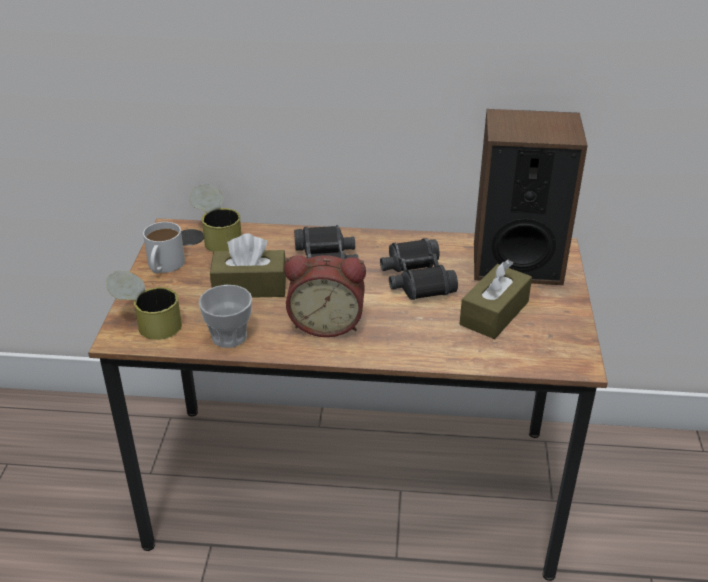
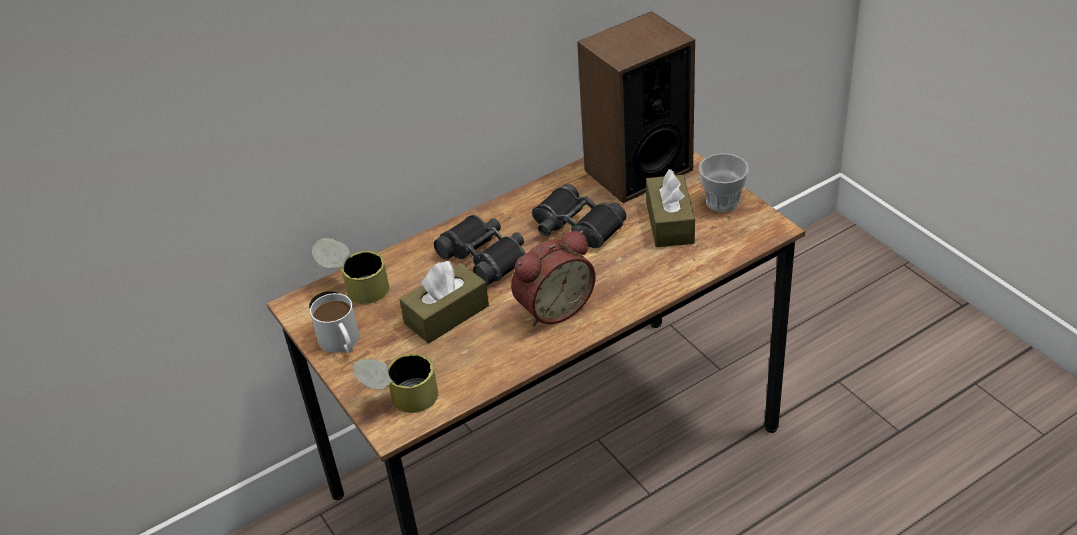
camera: 35 degrees left, 5 degrees up
(229, 336) = (487, 367): cup -> cup (722, 202)

